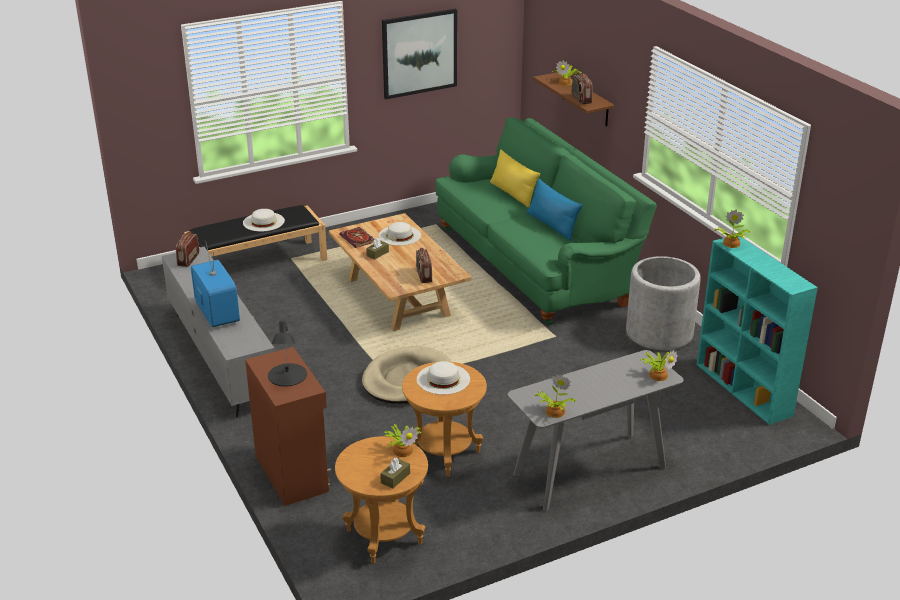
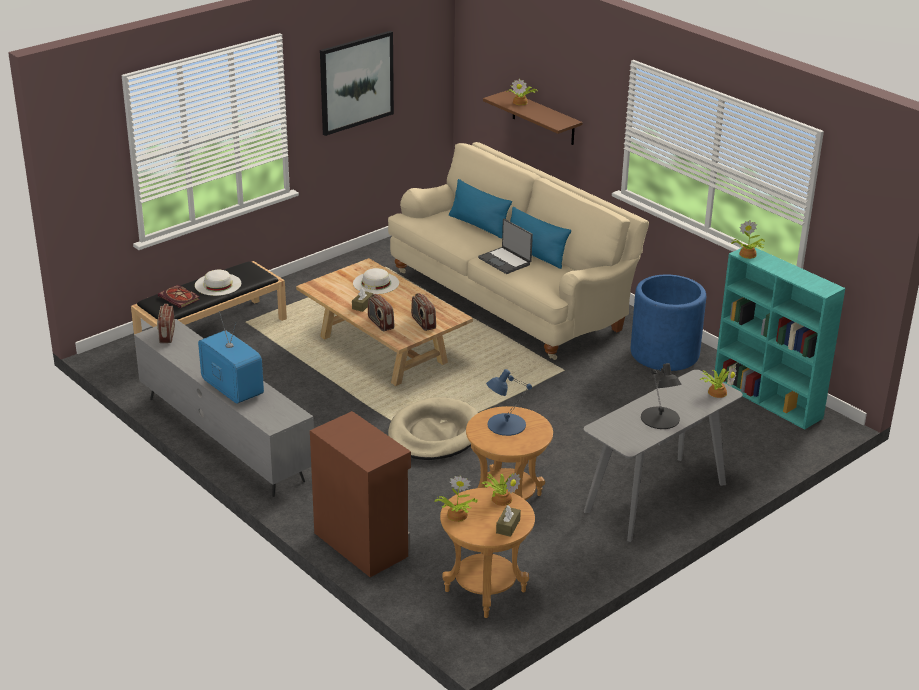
camera: 15 degrees left, 0 degrees up
(287, 375) = (362, 440): black table lamp -> black table lamp (660, 418)
(358, 239) = (333, 292): book -> book (180, 298)
(443, 379) = (505, 424): white hat -> blue table lamp
(513, 194) = (478, 225): yellow pillow -> blue pillow
(521, 228) = (505, 261): none -> laptop
(535, 265) = (510, 298): green sofa -> beige sofa
(554, 412) = (636, 440): potted plant -> potted plant (456, 515)
(581, 99) = (546, 119): radio -> radio (380, 323)
(659, 333) = (664, 354): grey planter -> blue planter

